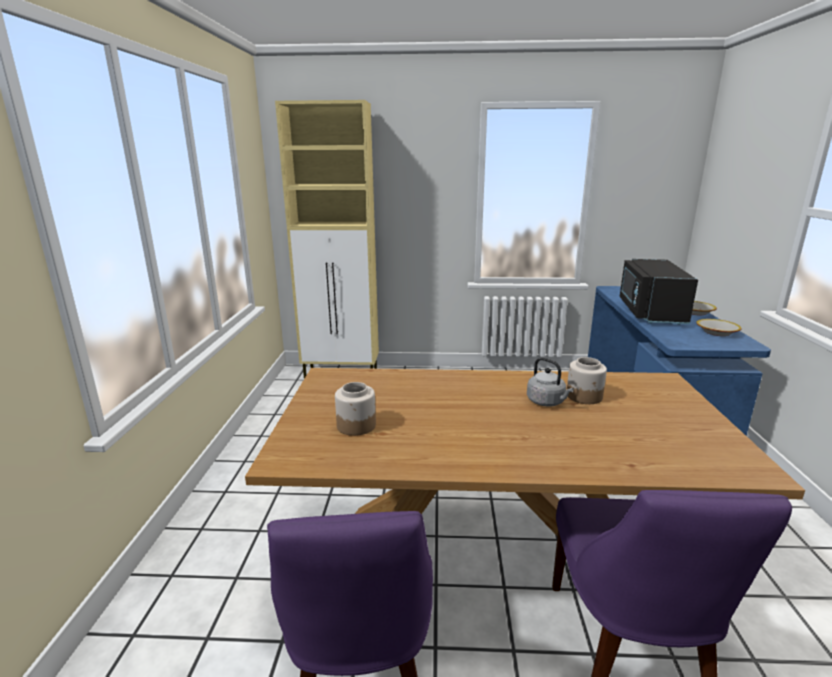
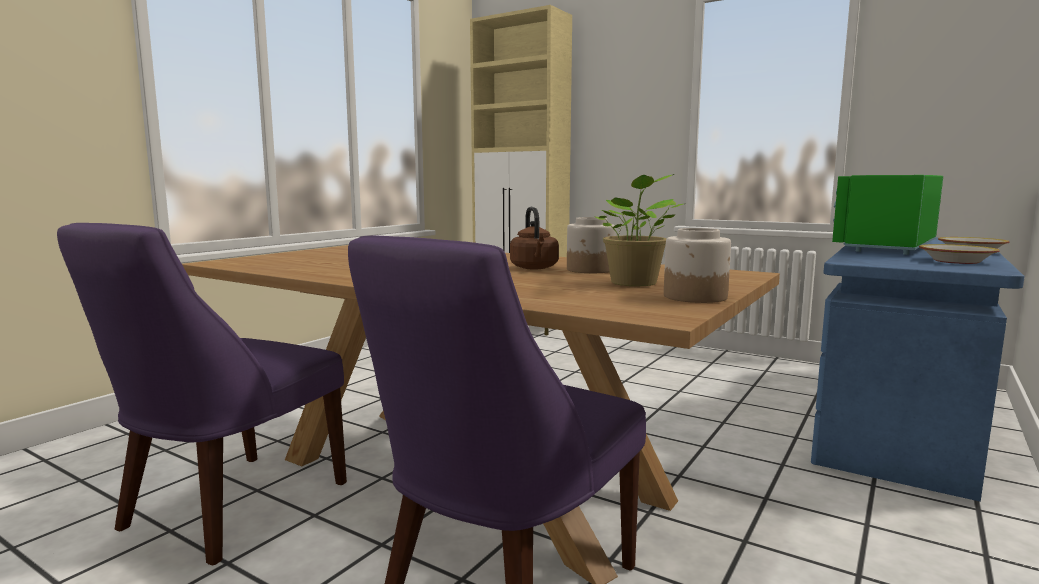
camera: 30 degrees right, 10 degrees down
(357, 425) = (320, 259): jar -> jar (696, 297)
(547, 402) = (534, 268): grey kettle -> brown kettle
(649, 312) = (883, 247): black microwave -> green microwave
(652, 417) = (634, 283): none -> potted plant

